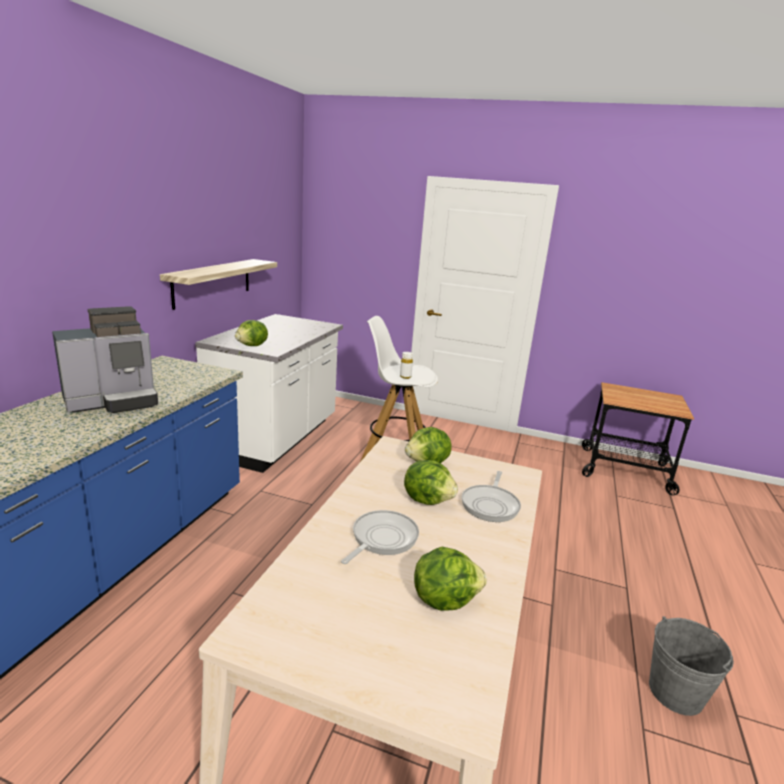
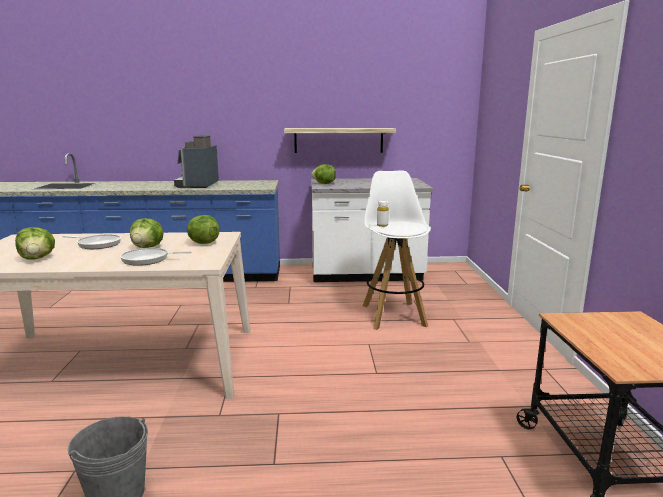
camera: 70 degrees right, 5 degrees down
(113, 401) = (198, 185): coffee machine -> coffee machine turned 60 degrees clockwise

